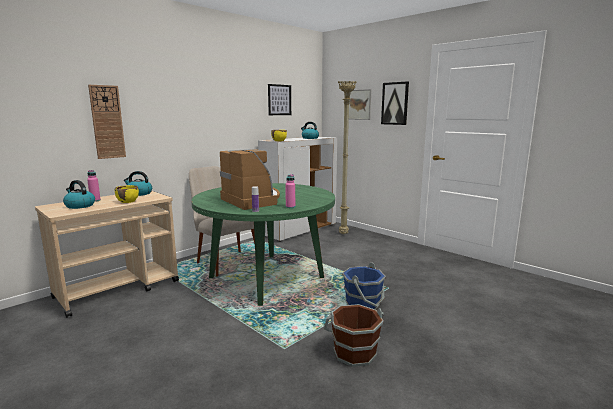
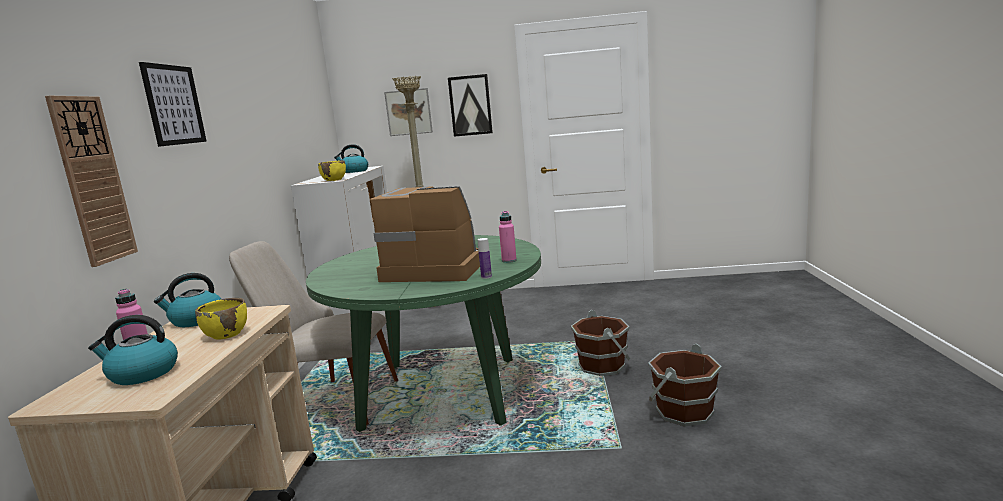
camera: 40 degrees left, 0 degrees up
(279, 100) = (297, 113): picture -> picture (174, 105)
(363, 304) = (602, 366): blue bucket -> brown bucket

